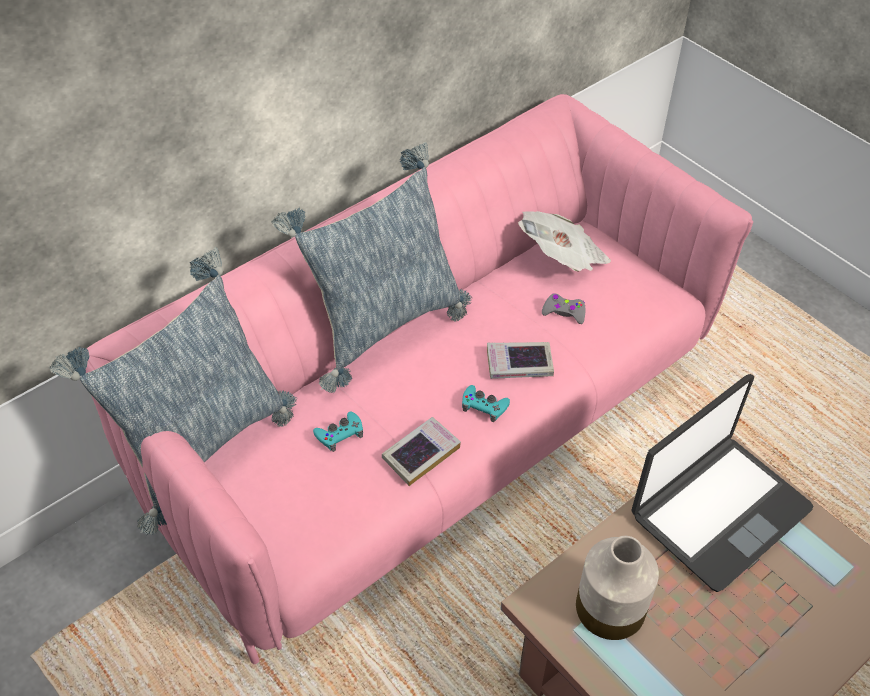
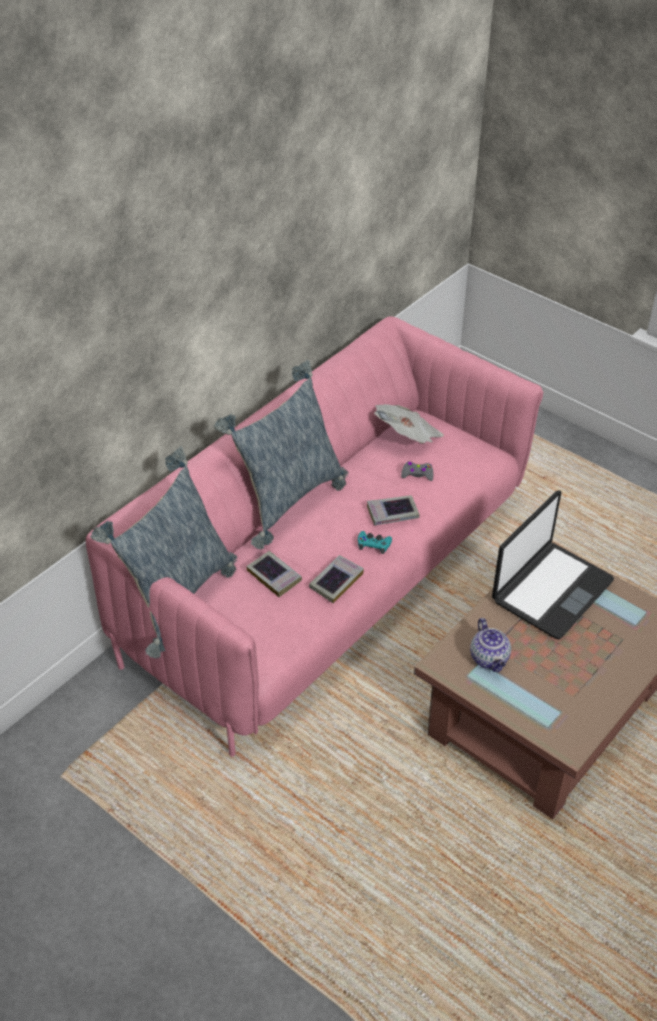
camera: 10 degrees left, 5 degrees down
(340, 434) = (274, 576): turquoise game controller -> book
(611, 607) = (490, 659): beige vase -> teapot

